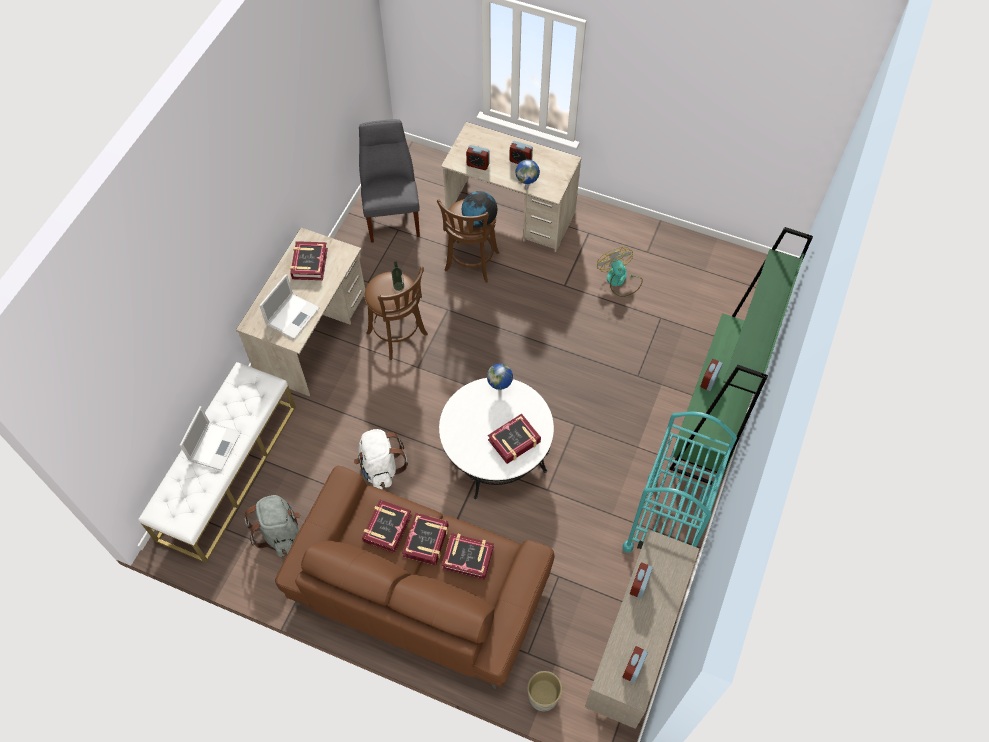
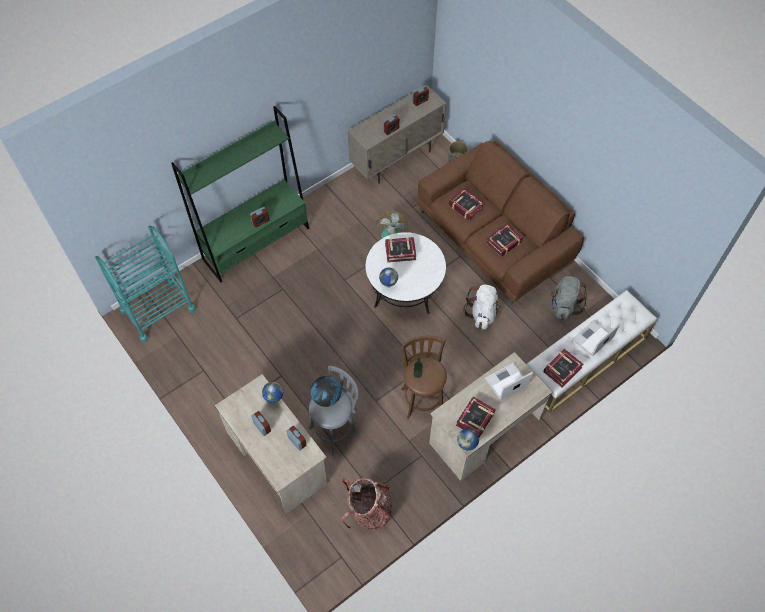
camera: 150 degrees left, 0 degrees up
(306, 235) = (466, 447): none -> globe
(392, 214) = (369, 510): grey chair -> backpack
(426, 541) = (484, 225): book -> book (562, 369)
(471, 264) = (335, 429): brown stool -> grey stool
(619, 280) = (241, 359): fan -> fan (391, 228)
(668, 523) = (333, 203): turquoise cart -> turquoise cart (158, 310)

